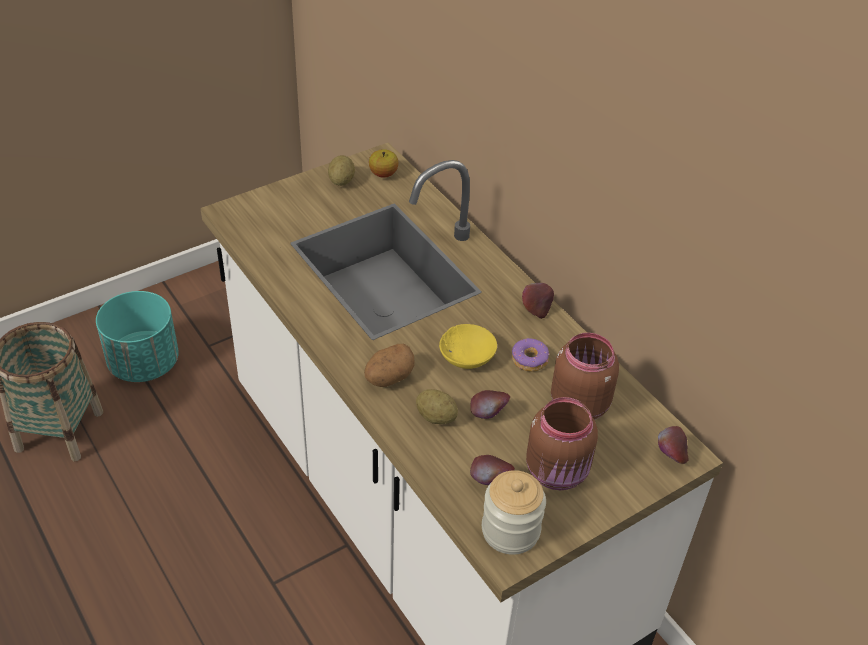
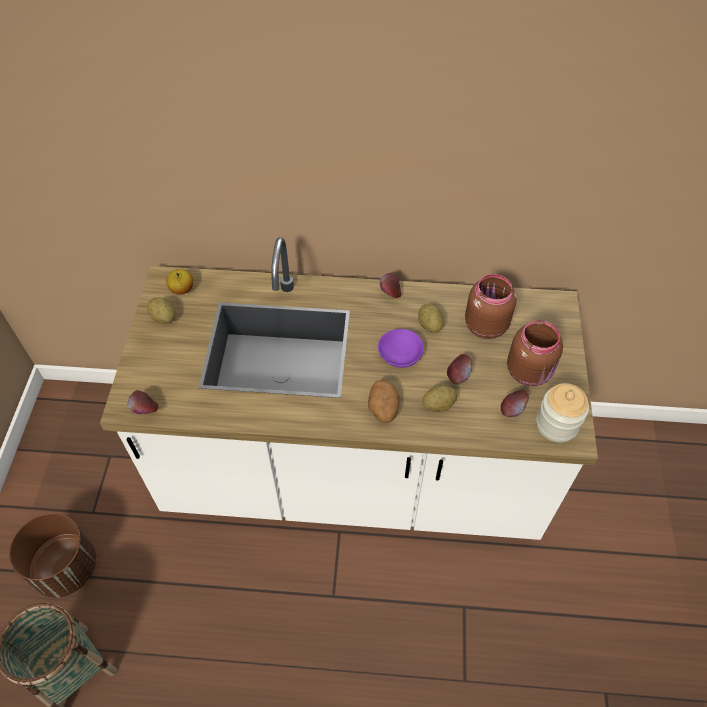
camera: 50 degrees left, 10 degrees up
(144, 364) = (66, 568): turquoise planter -> brown planter
(468, 358) = (401, 355): yellow bowl -> purple bowl
(530, 360) = (430, 325): donut -> potato
(670, 456) = (556, 311): apple -> apple (145, 411)

